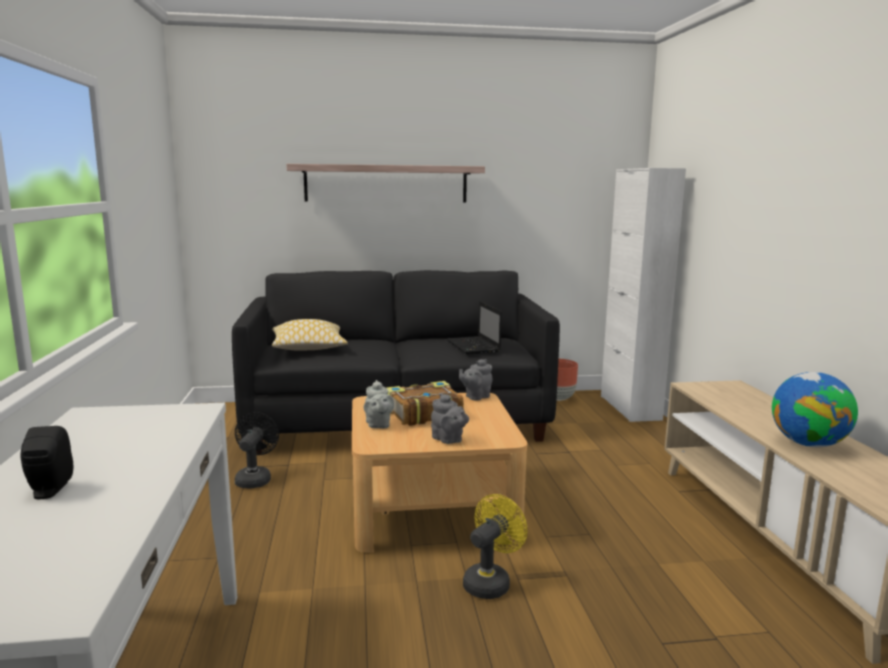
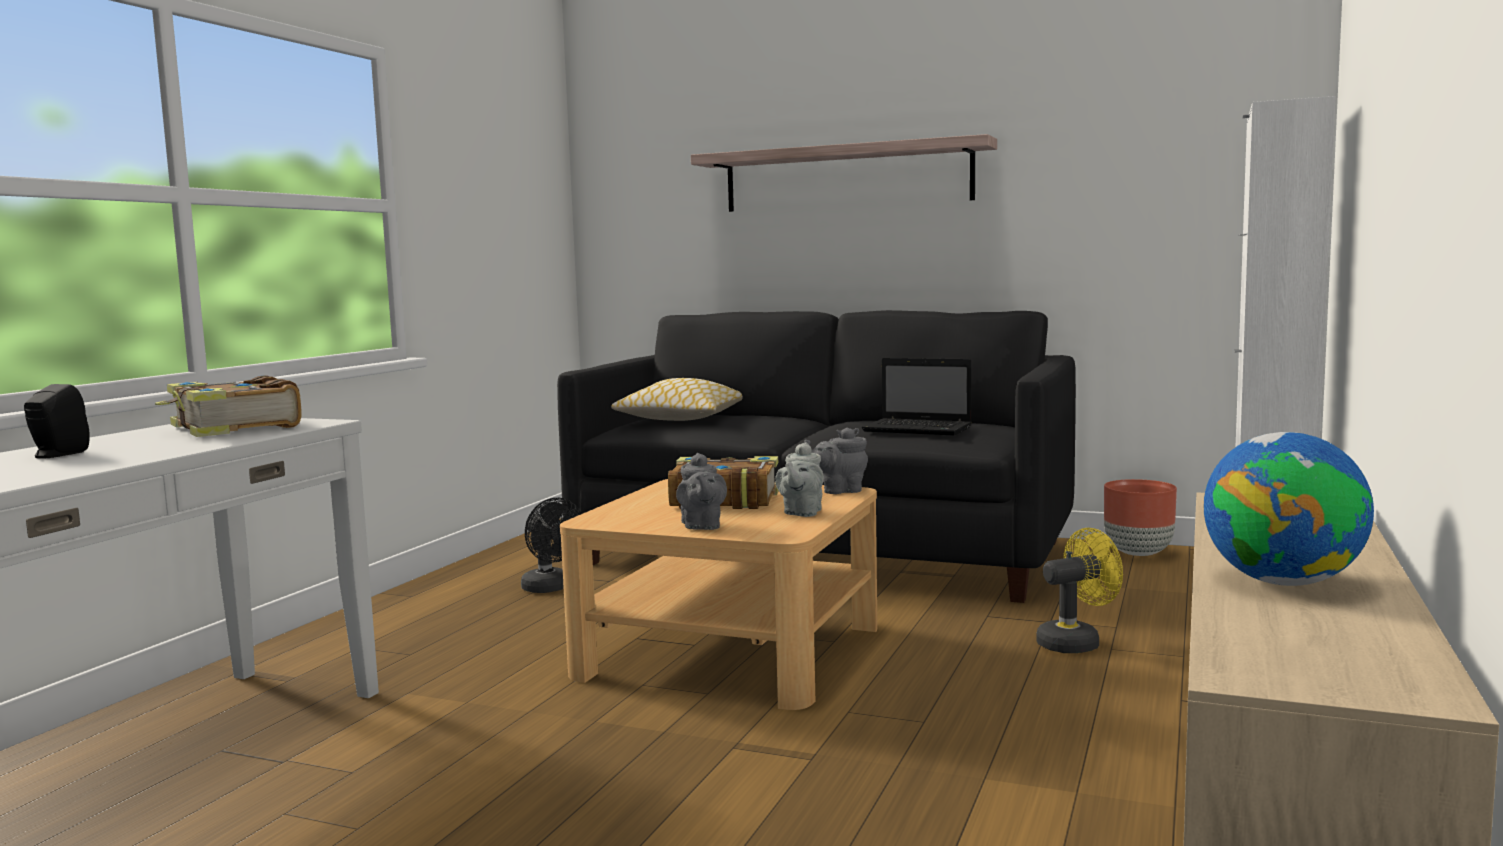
camera: 30 degrees right, 5 degrees down
(135, 426) = (233, 428): none -> book
(255, 478) = (551, 588): black fan -> black fan turned 105 degrees clockwise
(378, 425) = (641, 504): grey teapot -> grey teapot (801, 513)
(473, 346) = (919, 429): laptop -> laptop turned 75 degrees counterclockwise
(490, 581) = (690, 742): yellow fan -> yellow fan (1076, 642)

